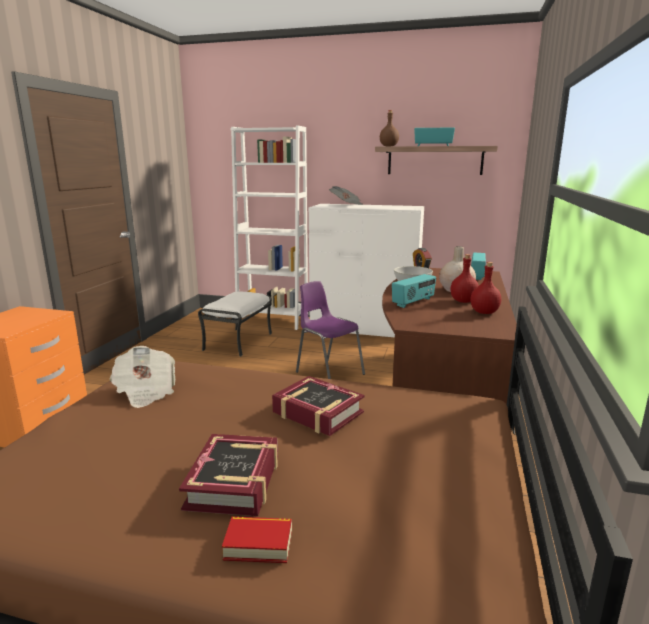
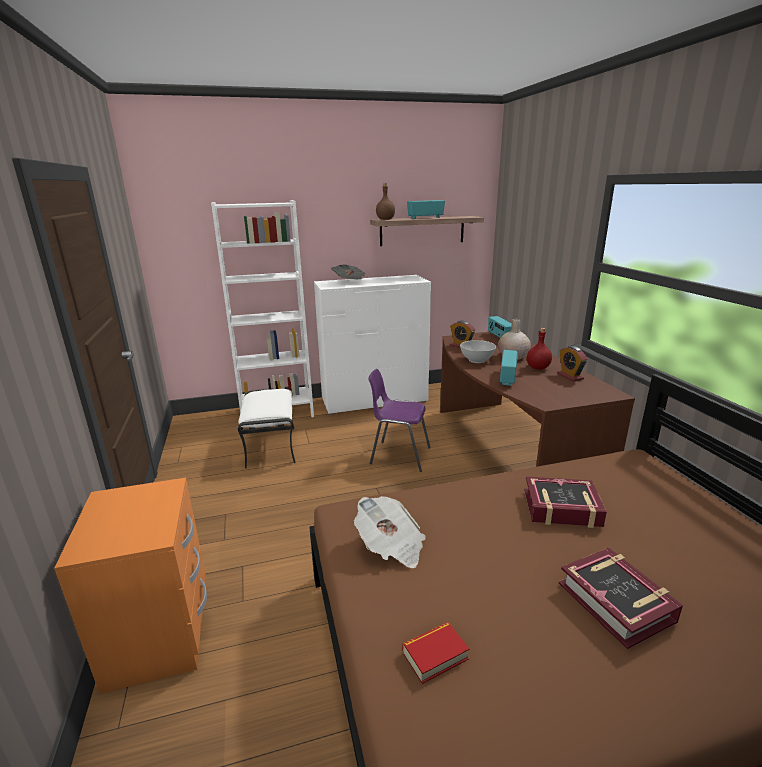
camera: 30 degrees left, 5 degrees up
(258, 544) = (712, 645): book -> book (435, 655)
(484, 312) = (570, 376): red bottle -> alarm clock

